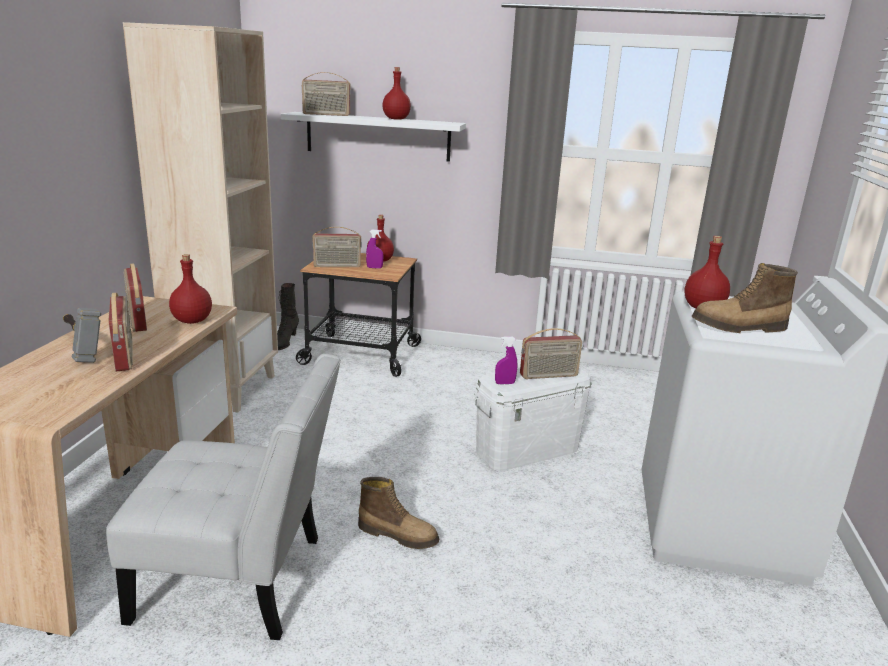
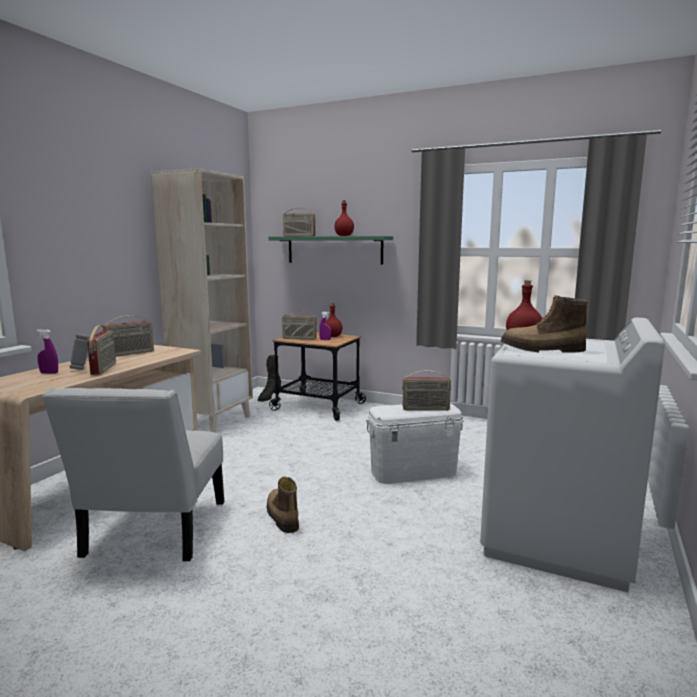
camera: 15 degrees right, 10 degrees down
(137, 320) = (130, 354): radio -> radio turned 120 degrees counterclockwise
(191, 321) = (164, 355): red bottle -> none
(240, 581) = (153, 533): white chair -> white chair turned 75 degrees clockwise
(378, 136) = (334, 250): white shelf -> green shelf
(398, 534) = (281, 516): boot -> boot turned 150 degrees counterclockwise
(505, 383) = (387, 412): purple spray bottle -> purple spray bottle (49, 373)

